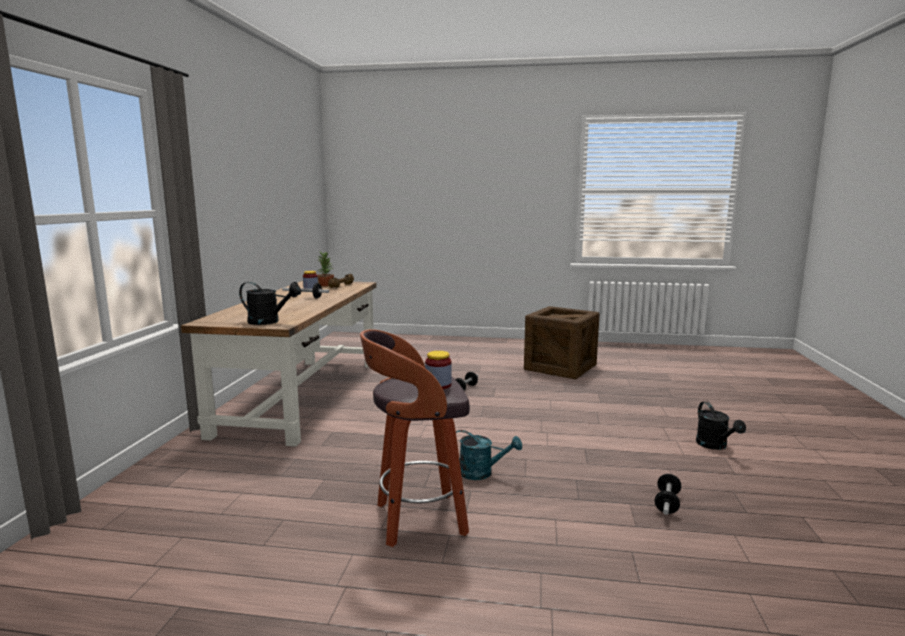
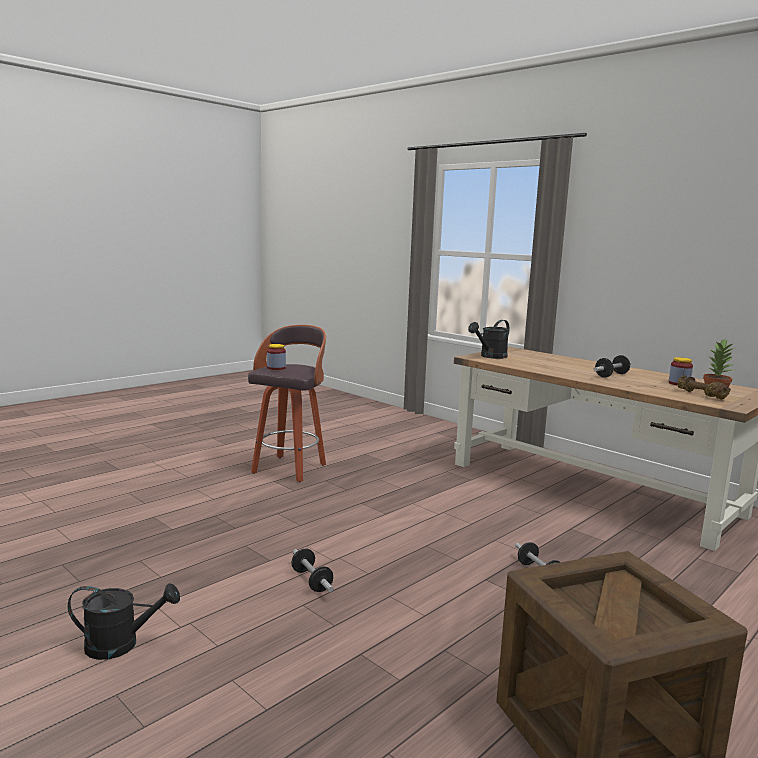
camera: 125 degrees right, 0 degrees up
(482, 473) = (309, 501): turquoise watering can -> none
(667, 503) = (140, 541): dumbbell -> dumbbell (311, 581)
(715, 446) = (121, 644): black watering can -> black watering can turned 150 degrees clockwise

